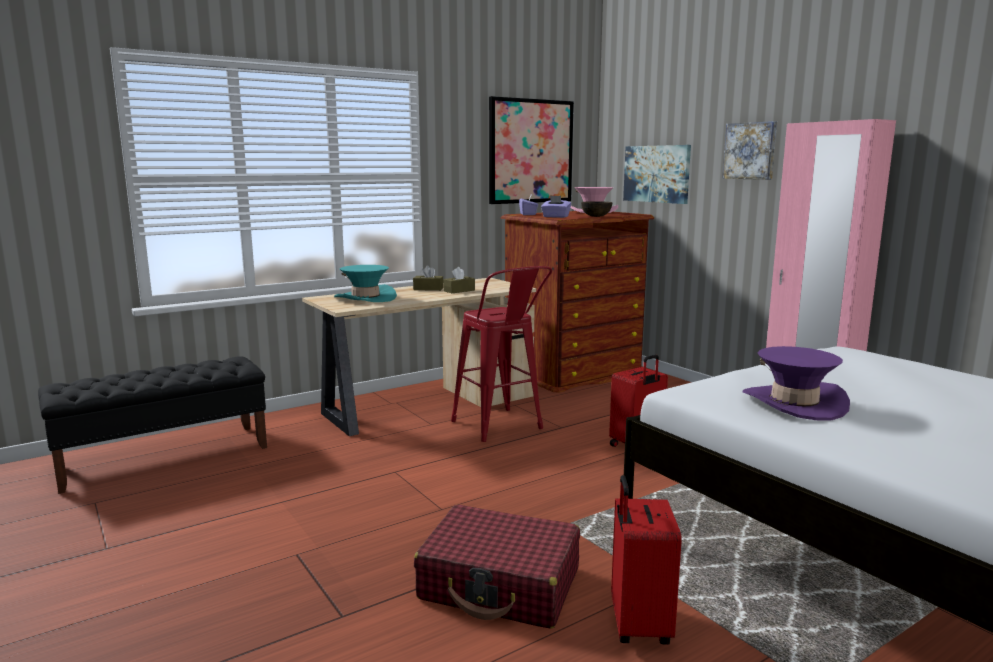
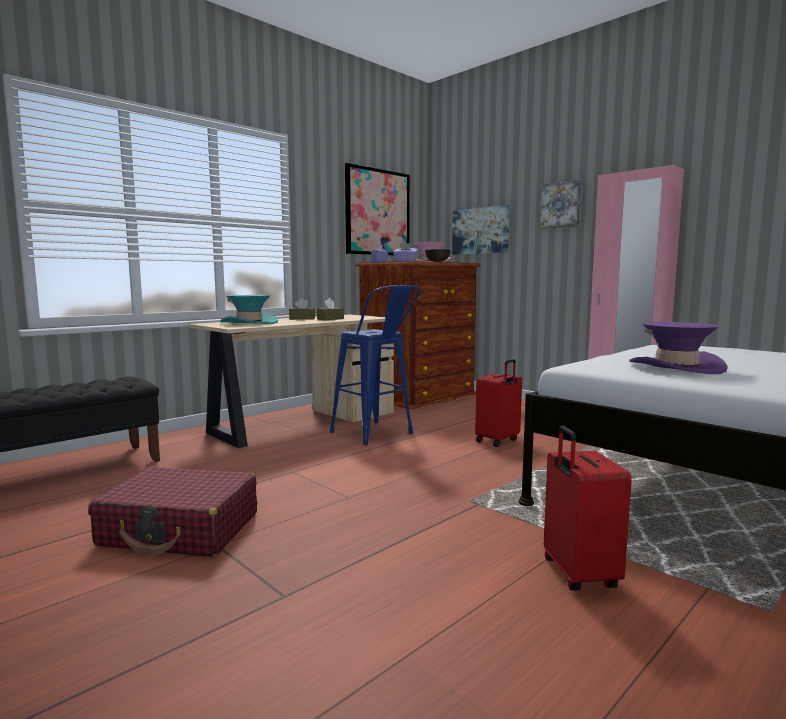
camera: 10 degrees left, 5 degrees down
(500, 584) = (433, 553): red suitcase -> red suitcase (180, 529)
(501, 428) = (376, 435): red stool -> blue stool

